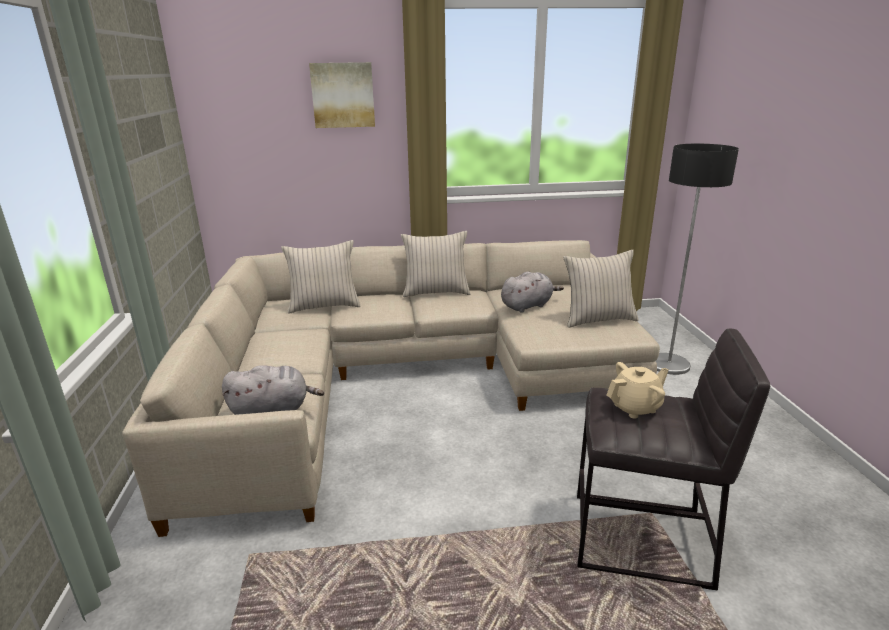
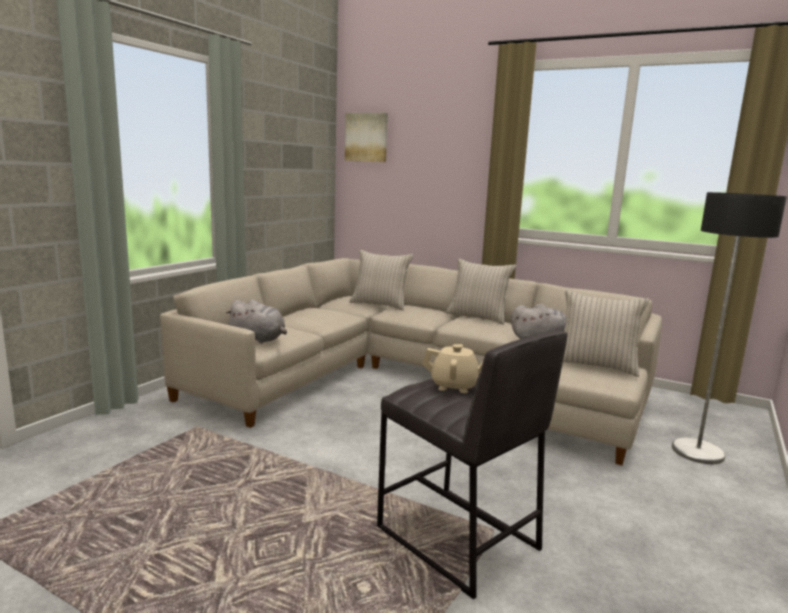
camera: 35 degrees right, 10 degrees down
(343, 95) = (446, 142): picture -> picture (366, 137)

